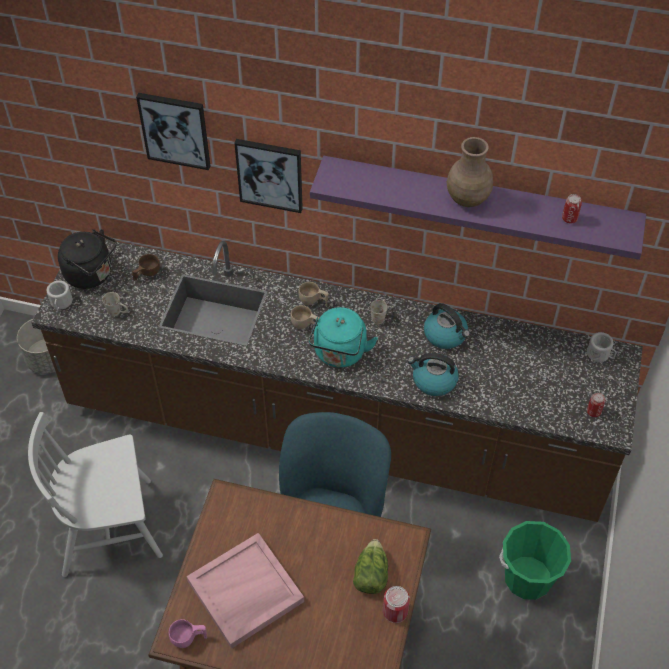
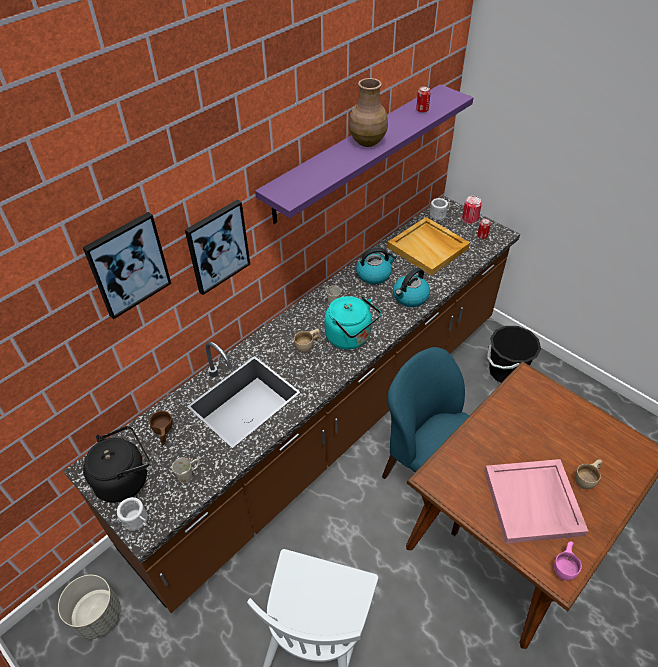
camera: 60 degrees left, 5 degrees down
(313, 301) = (288, 332): beige cup -> beige cup (587, 479)
(370, 574) = (548, 412): lettuce -> none
(395, 611) = (586, 410): can -> can (470, 219)
(527, 578) = (506, 371): green bucket -> black bucket
(529, 367) = (428, 248): none -> beige tray

